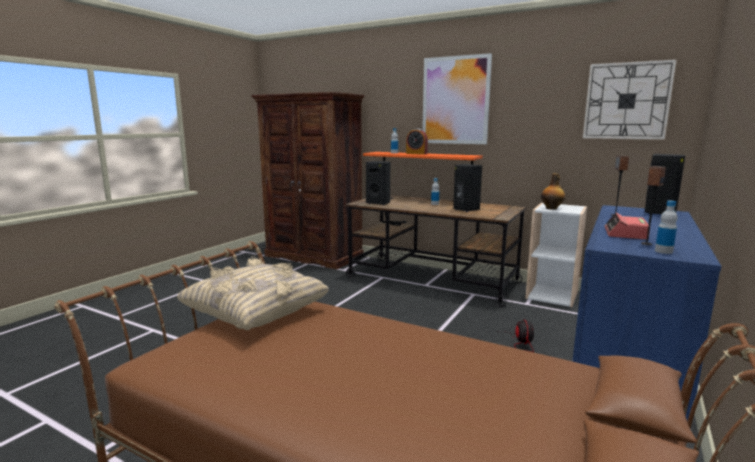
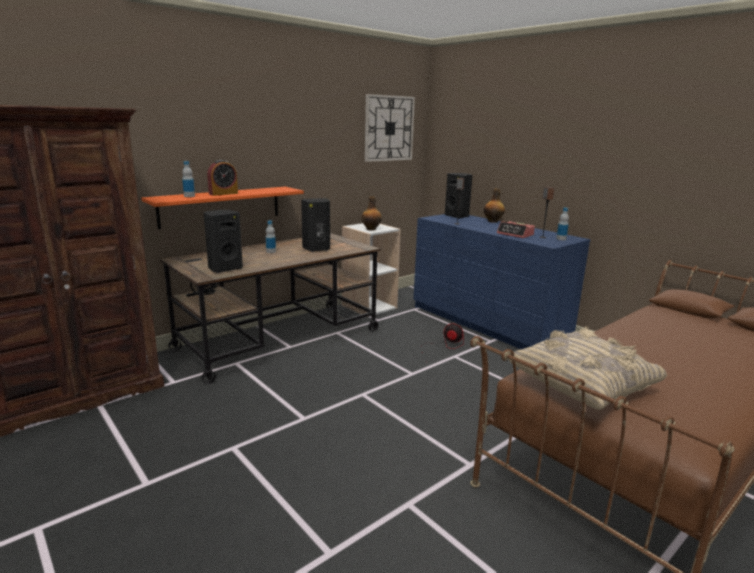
camera: 70 degrees left, 5 degrees up
(455, 100) = (250, 123): picture -> none
(680, 224) = (493, 221): none -> bottle

